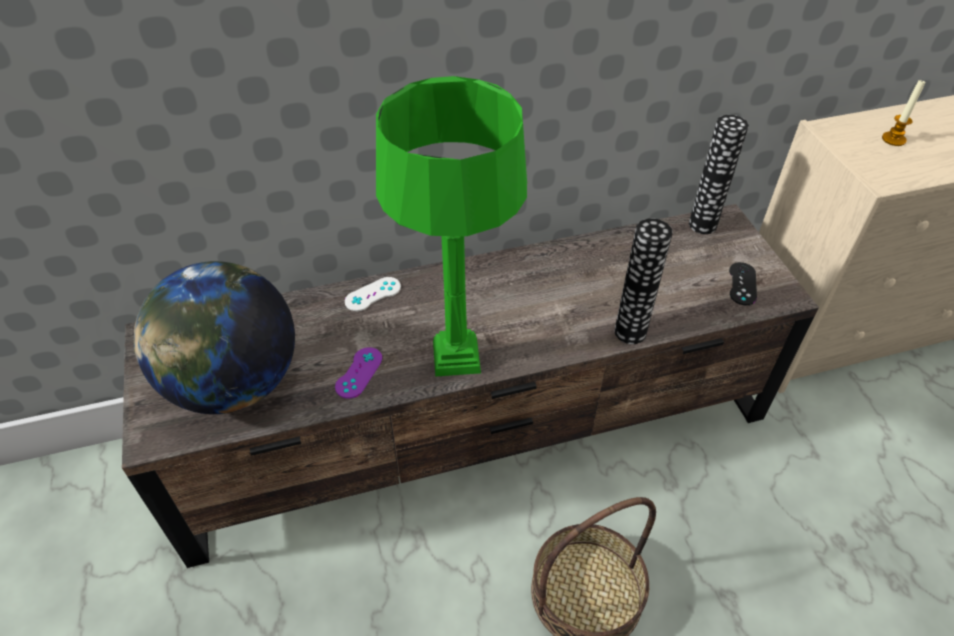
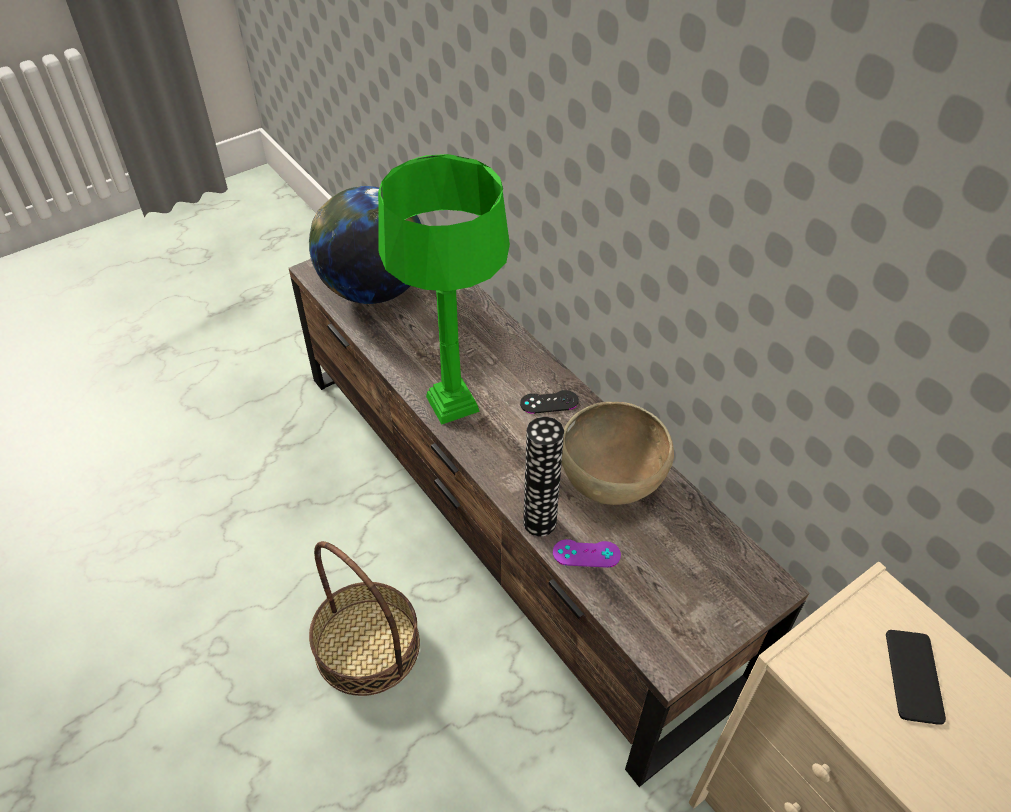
camera: 70 degrees right, 0 degrees up
(359, 373) = (411, 351): purple game controller -> purple game controller (586, 553)
(373, 294) = (498, 332): white game controller -> none
(602, 273) = (611, 484): none -> brown bowl
(702, 225) = (745, 562): vase -> none
(742, 284) = (664, 615): black game controller -> black game controller (549, 402)
(893, 139) = (913, 676): candle -> phone

